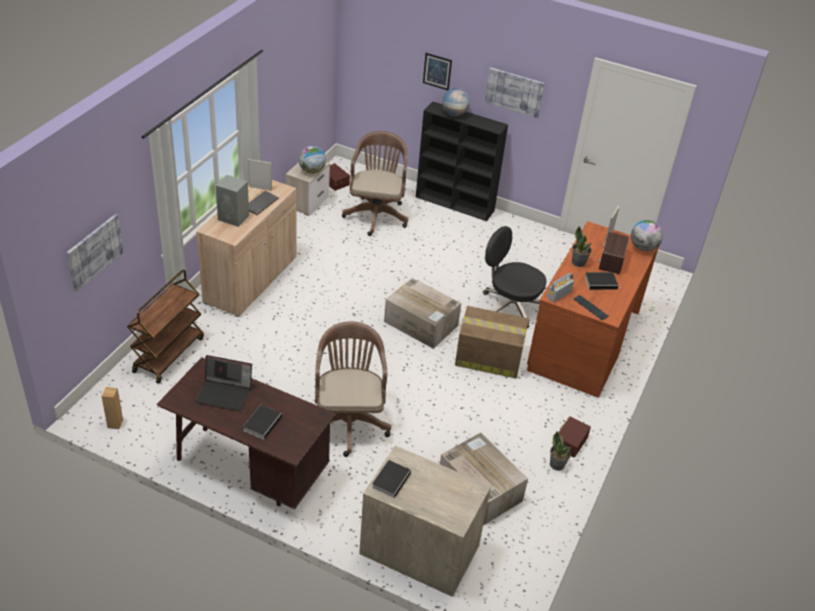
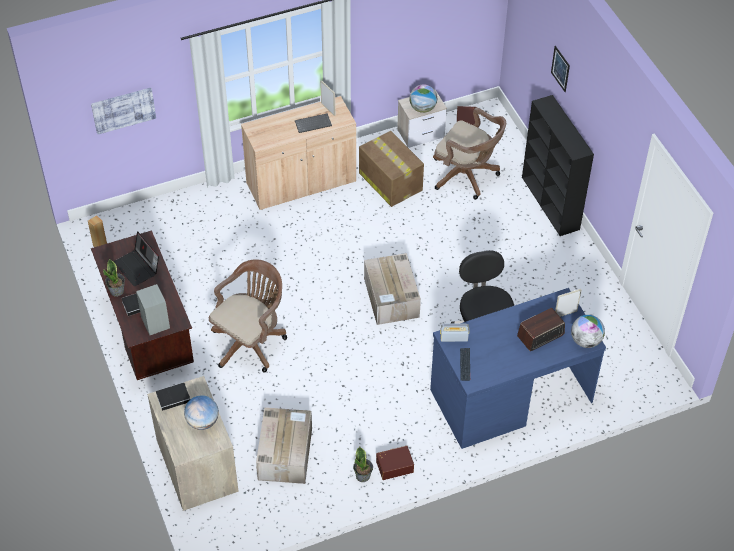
camera: 45 degrees right, 10 degrees up
(168, 354) = (183, 212): brown cart -> none
(234, 218) = (279, 126): grey speaker -> grey speaker (155, 323)
(376, 214) = (467, 176): brown office chair -> brown office chair turned 75 degrees clockwise
(454, 114) = (555, 118): globe -> globe (203, 422)
(488, 357) = (411, 359): cardboard box -> cardboard box (390, 181)
(514, 92) = (603, 126): picture -> none
(578, 262) = (508, 320): potted plant -> potted plant (117, 291)
(583, 341) = (510, 395): brown desk -> blue desk
(601, 282) = (504, 349): book -> none

